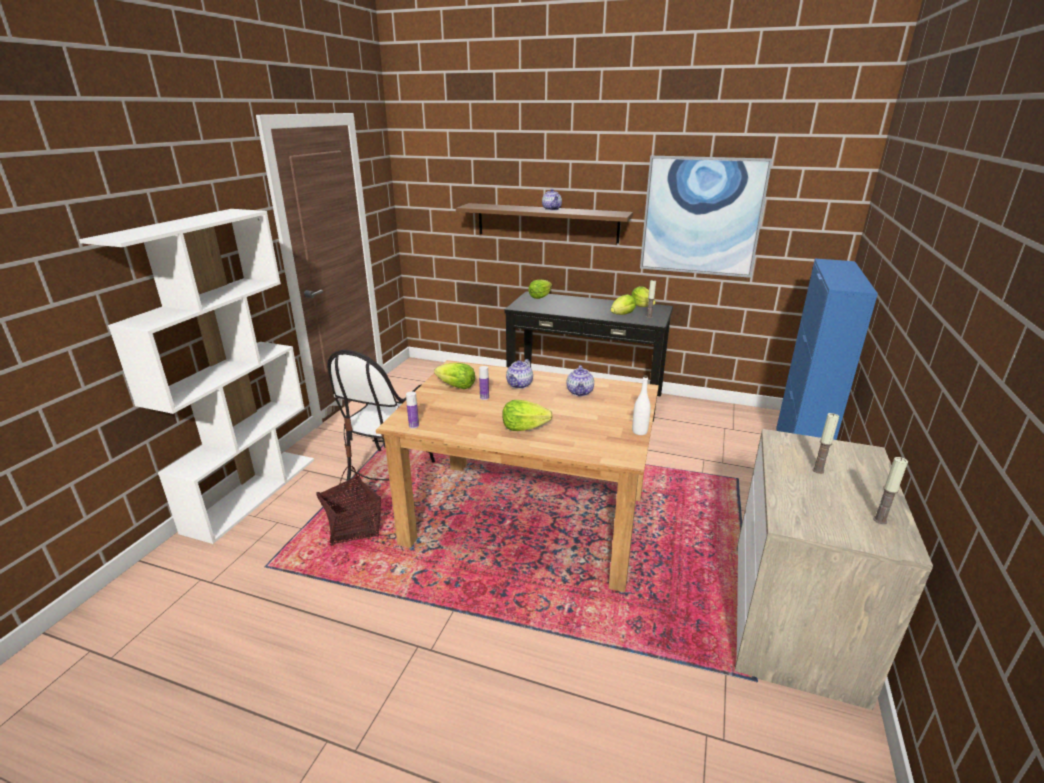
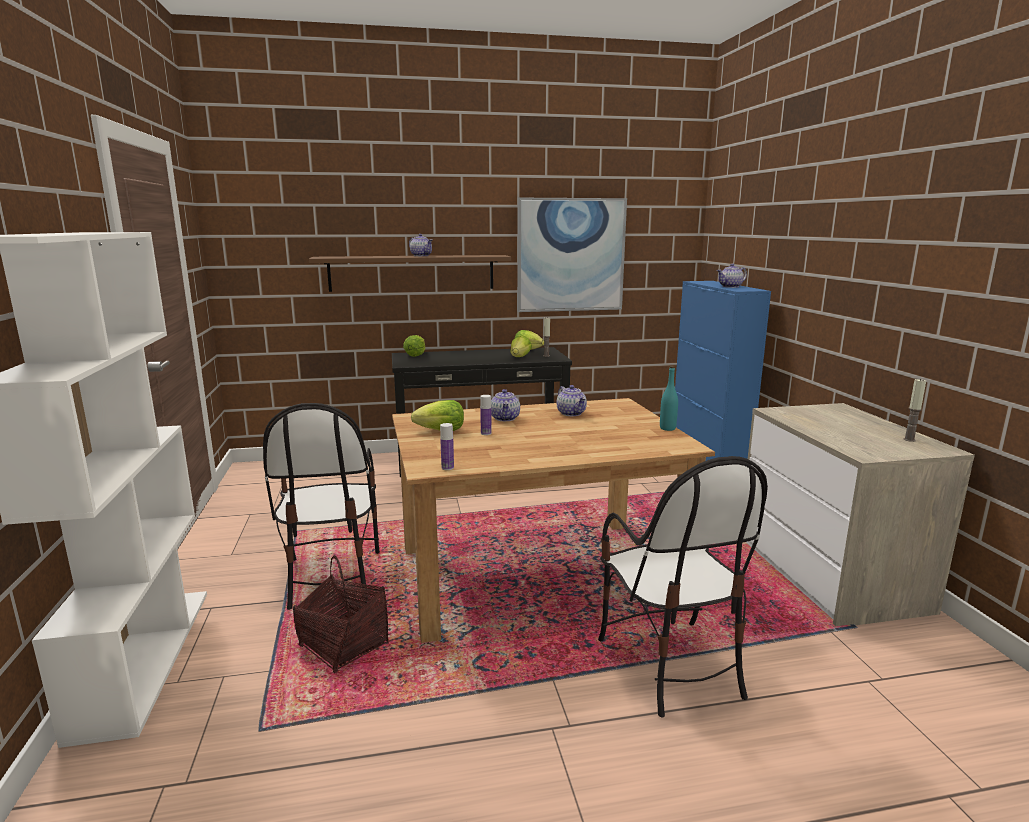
camera: 30 degrees left, 10 degrees down
(524, 428) = (564, 446): lettuce -> none
(548, 638) = (670, 665): none -> chair
(639, 431) = (667, 428): white bottle -> turquoise bottle
(818, 470) = (829, 423): candle -> none
(844, 278) = (730, 286): none -> teapot

